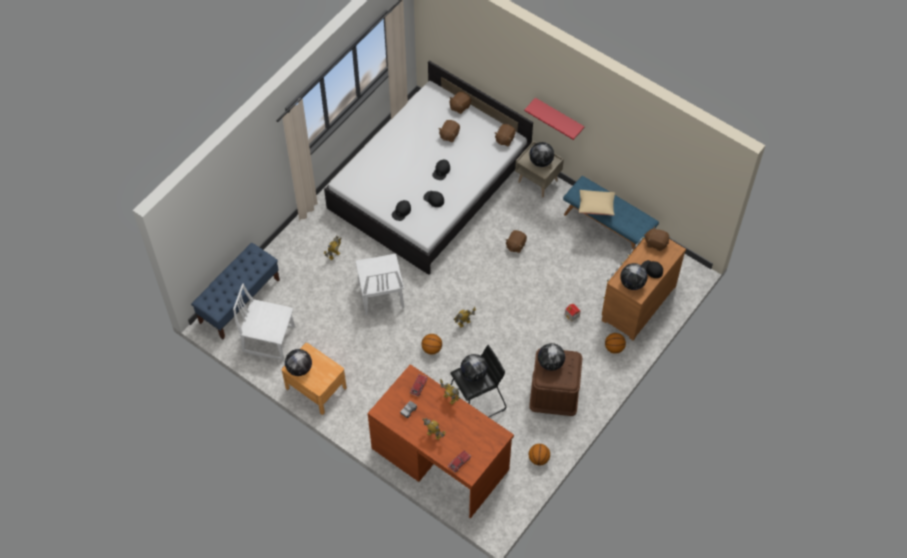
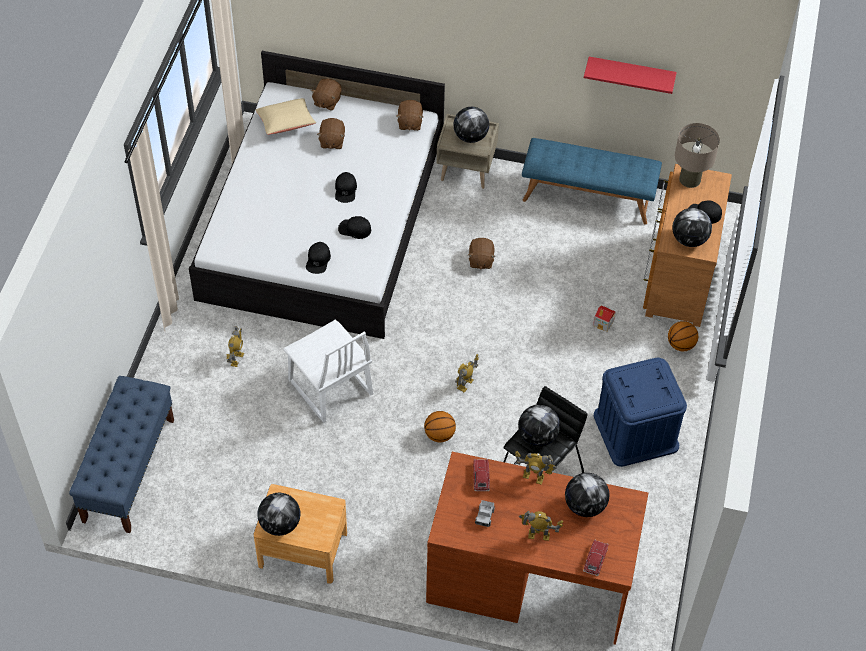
camera: 25 degrees left, 5 degrees down
(269, 338) = (198, 506): white chair -> none
(538, 459) = (663, 526): basketball -> none
(550, 363) = (631, 384): globe -> globe (585, 505)
(554, 392) = (636, 431): brown storage box -> blue storage box
(559, 118) = (487, 60): red shelf -> red shelf (630, 74)
(596, 206) = (573, 169): beige pillow -> beige pillow (286, 123)
(656, 243) = (690, 179): brown plush toy -> beige table lamp

